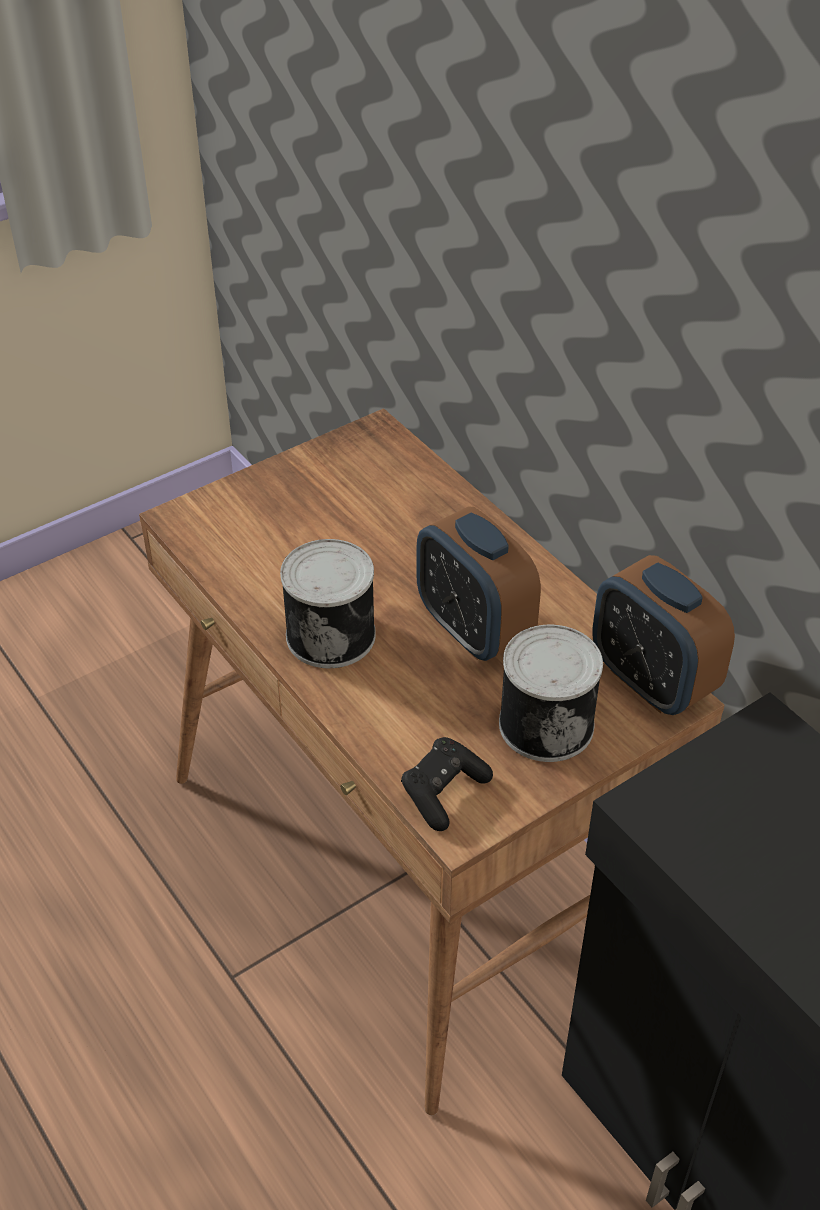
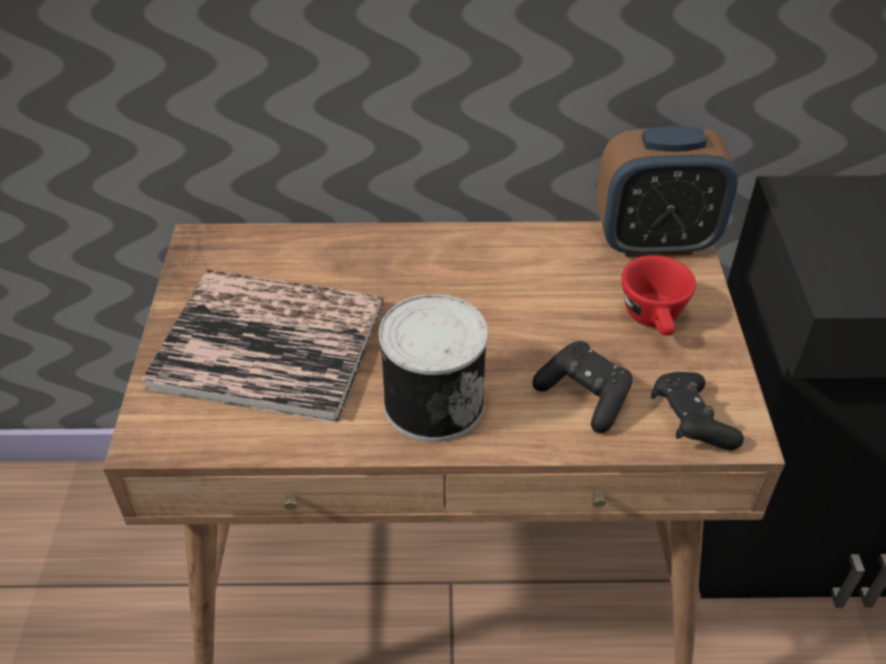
camera: 55 degrees left, 0 degrees up
(308, 523) = (269, 345): none -> book
(414, 716) = (584, 396): none -> black game controller
(473, 629) = (512, 307): alarm clock -> none
(546, 722) = (655, 320): can -> red cup

